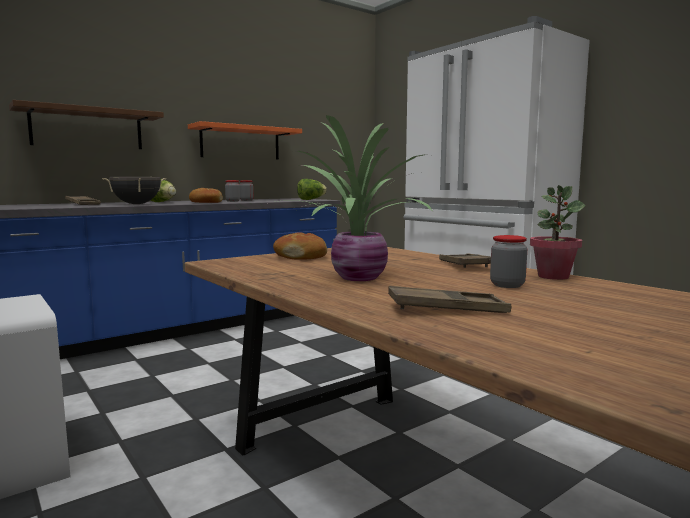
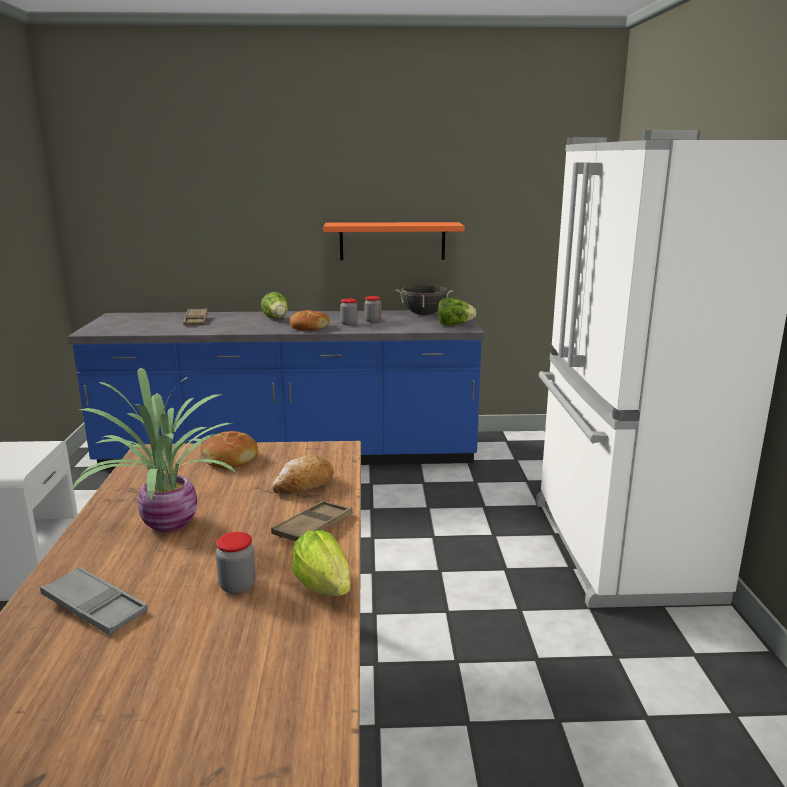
camera: 35 degrees right, 10 degrees up
(87, 129) = (218, 235): brown shelf -> none
(136, 204) = (234, 327): black cooking pot -> black cooking pot (423, 314)
(396, 257) = (304, 485): none -> bread
(447, 309) = (94, 607): brown tray -> grey tray
(553, 276) = (323, 586): potted plant -> lettuce

